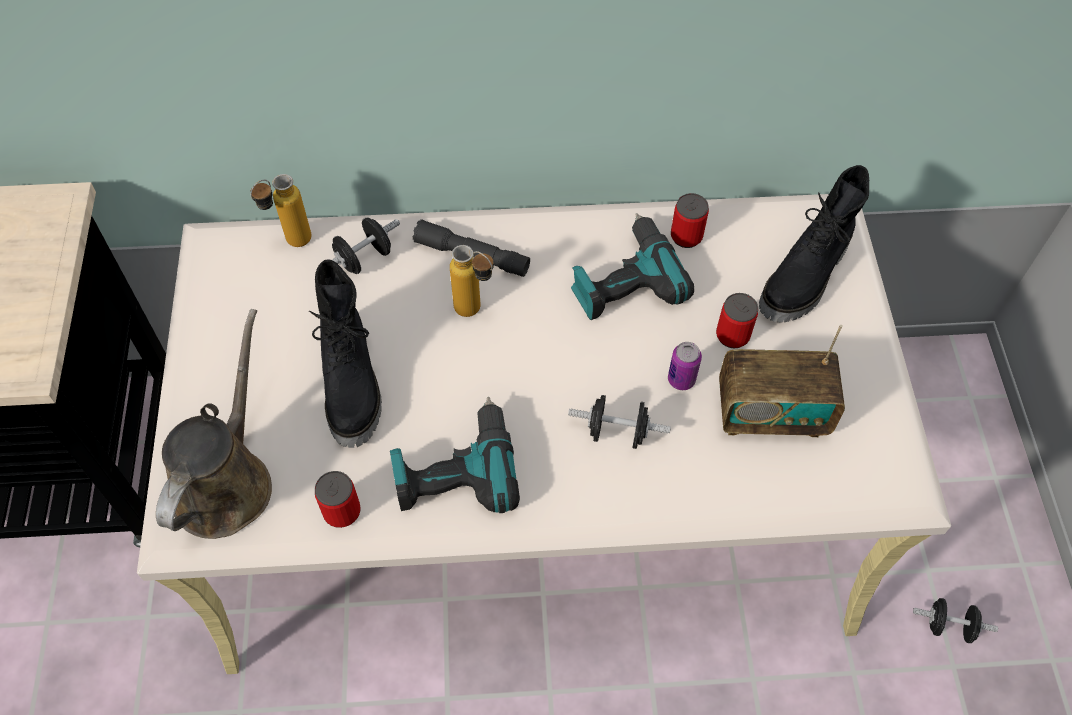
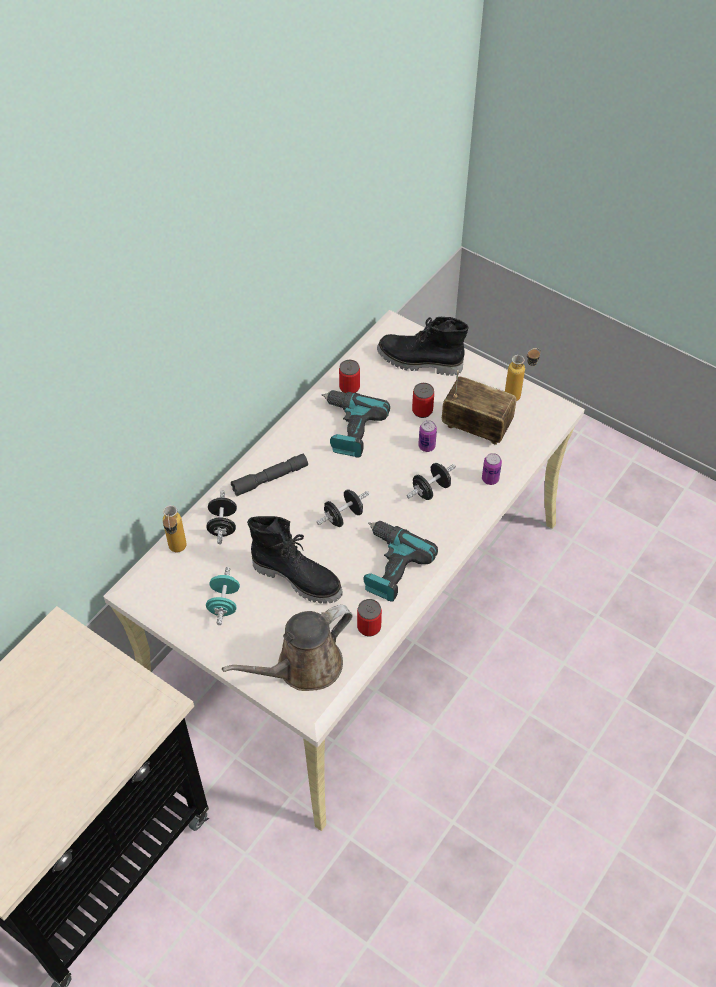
camera: 50 degrees left, 5 degrees down
(226, 481) = (303, 667): brown watering can -> brown watering can turned 90 degrees counterclockwise
(255, 336) = (224, 603): none -> turquoise dumbbell
(476, 313) = (307, 500): bottle -> bottle (518, 395)
(702, 490) = (490, 479): none -> can
(771, 414) = (476, 427): radio -> radio turned 105 degrees counterclockwise
(806, 278) = (419, 362): black boot -> black boot turned 120 degrees clockwise
(949, 626) = (583, 485): black dumbbell -> black dumbbell (343, 516)

